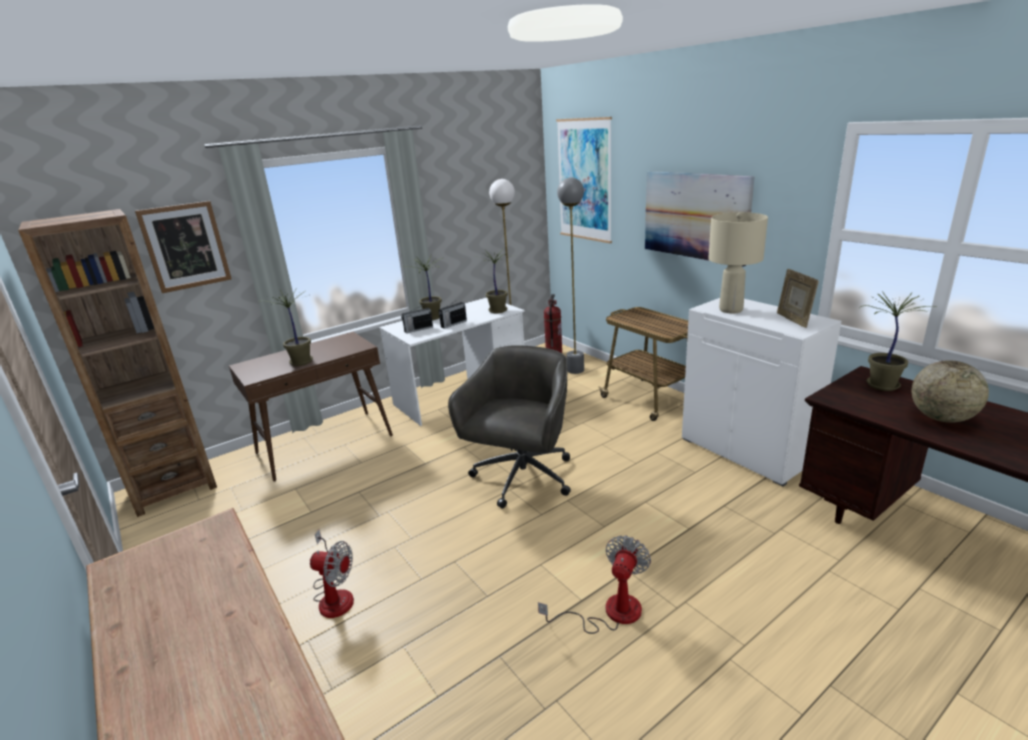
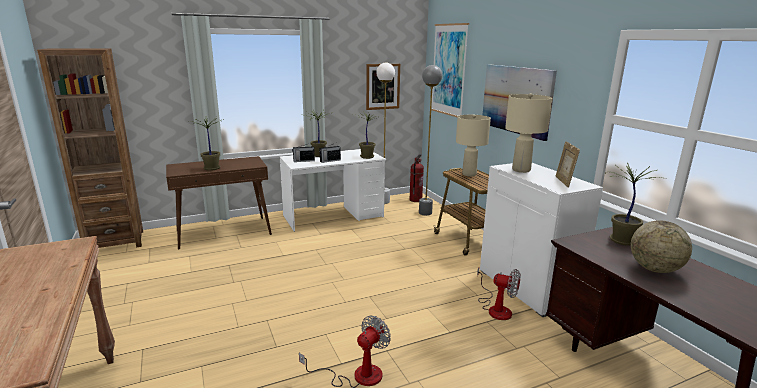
camera: 10 degrees right, 5 degrees down
(185, 246) = (151, 79): picture -> picture (382, 86)
(334, 595) = (176, 325): fan -> fan (496, 308)
(522, 478) = (345, 276): grey office chair -> none
(640, 317) = (469, 174): none -> beige table lamp

